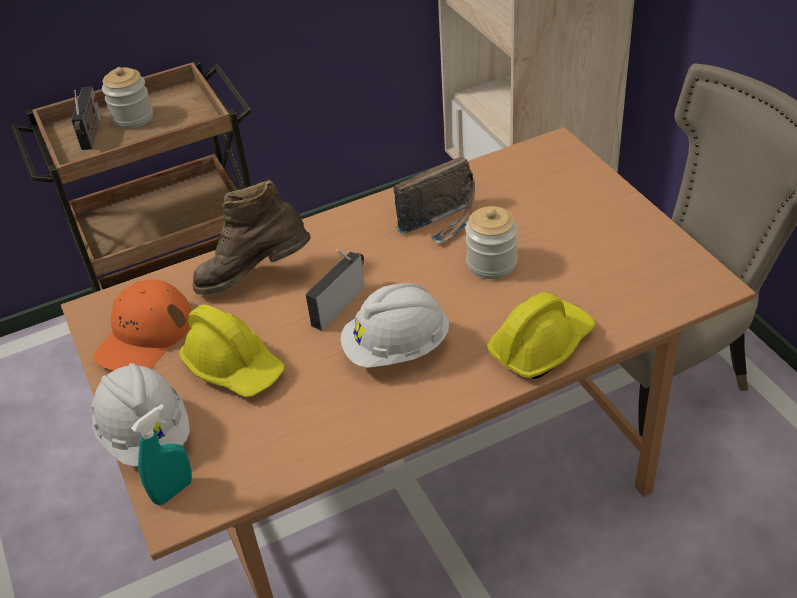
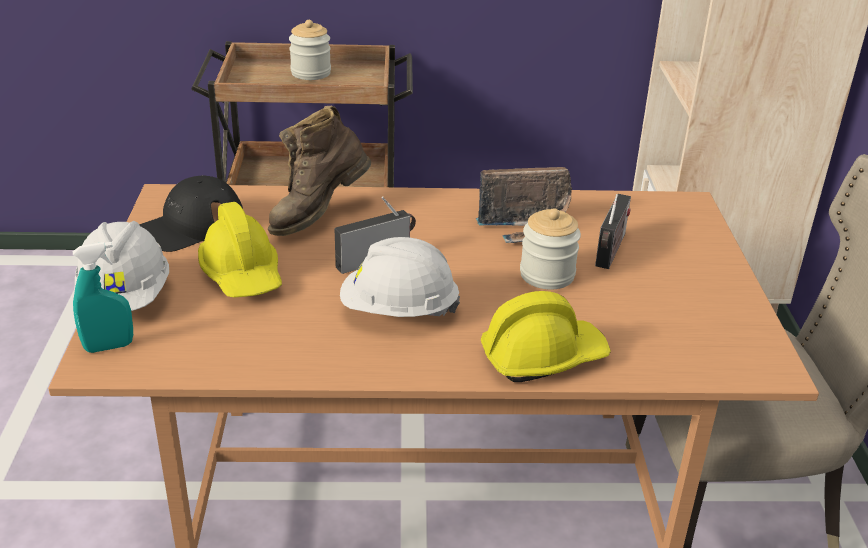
camera: 20 degrees right, 10 degrees down
(92, 134) = (268, 75): radio -> radio (610, 252)
(144, 335) = (189, 226): orange cap -> black cap
(255, 278) = (318, 216): brown boot -> brown boot turned 60 degrees counterclockwise

